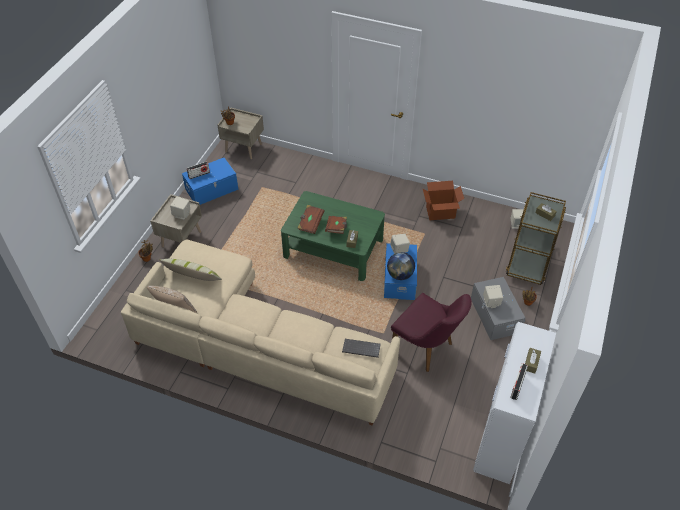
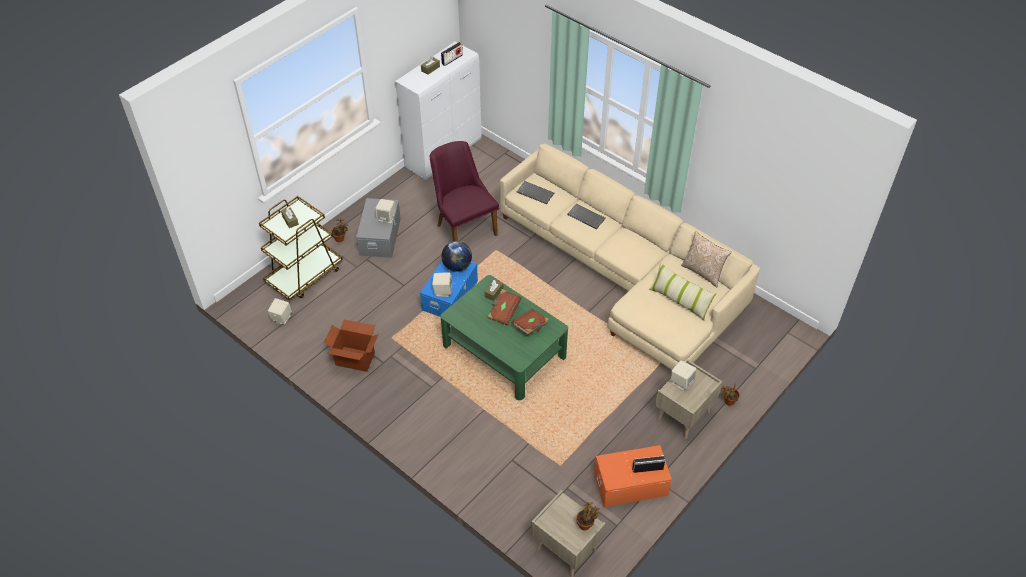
camera: 160 degrees left, 0 degrees up
(212, 189) = (630, 483): blue storage box -> orange storage box
(299, 336) = (587, 217): none -> keyboard

